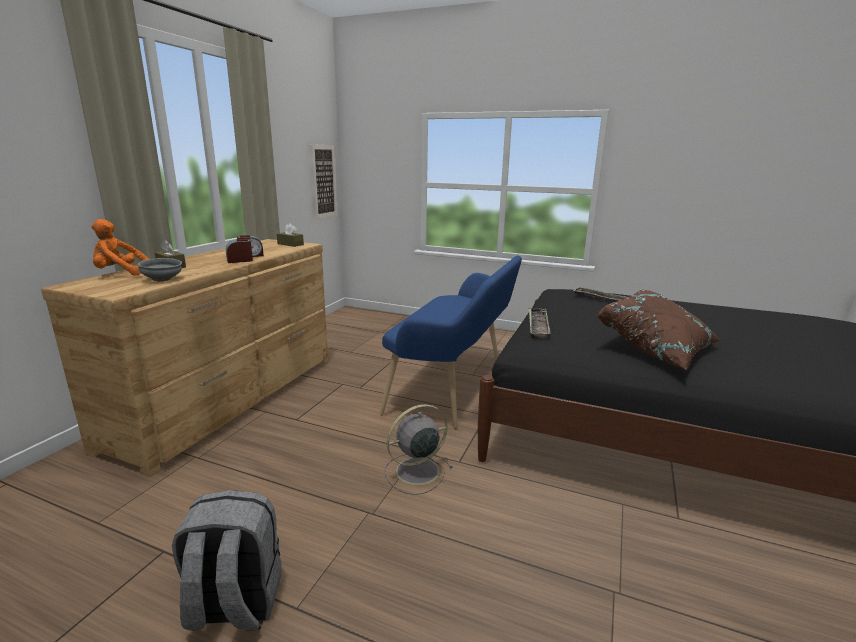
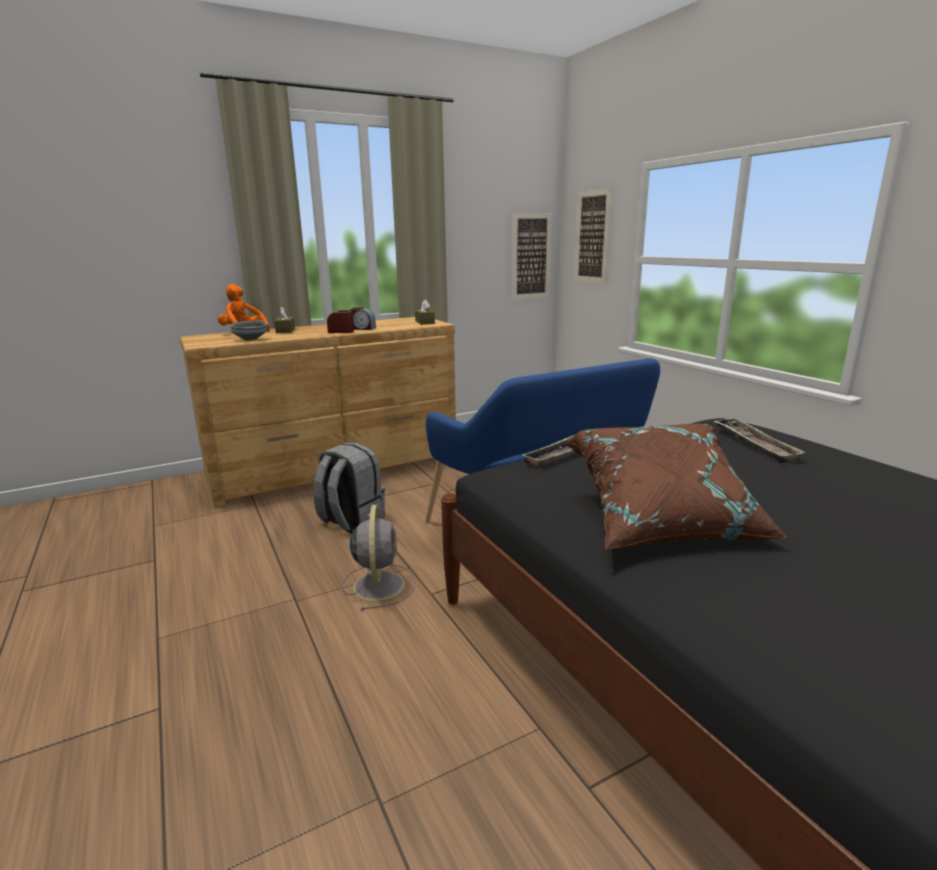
camera: 40 degrees right, 0 degrees up
(234, 605) = (135, 614): grey backpack -> grey backpack (351, 521)
(376, 166) = (592, 237): none -> picture
(415, 472) = (379, 584): grey fan -> grey fan turned 75 degrees clockwise

